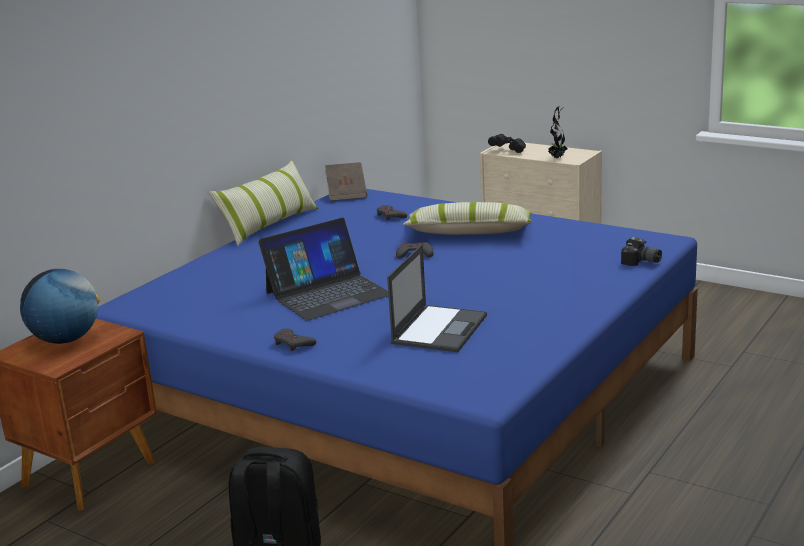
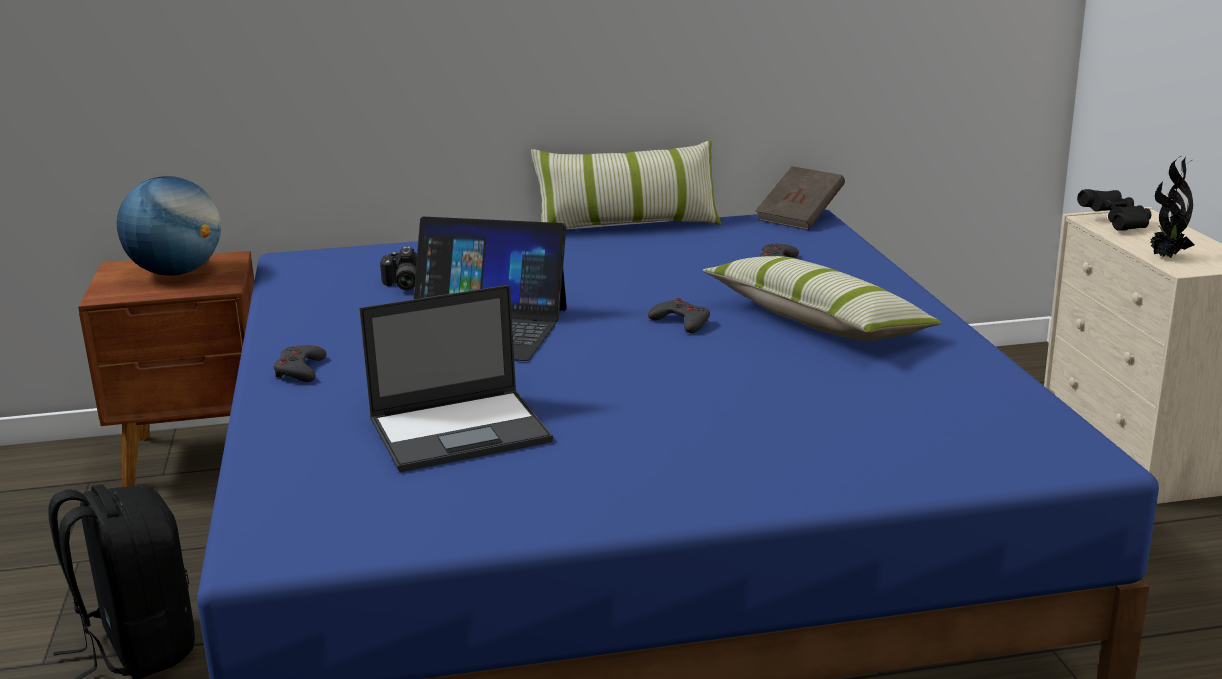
camera: 45 degrees right, 0 degrees up
(641, 262) = (952, 472): camera -> camera (402, 285)

